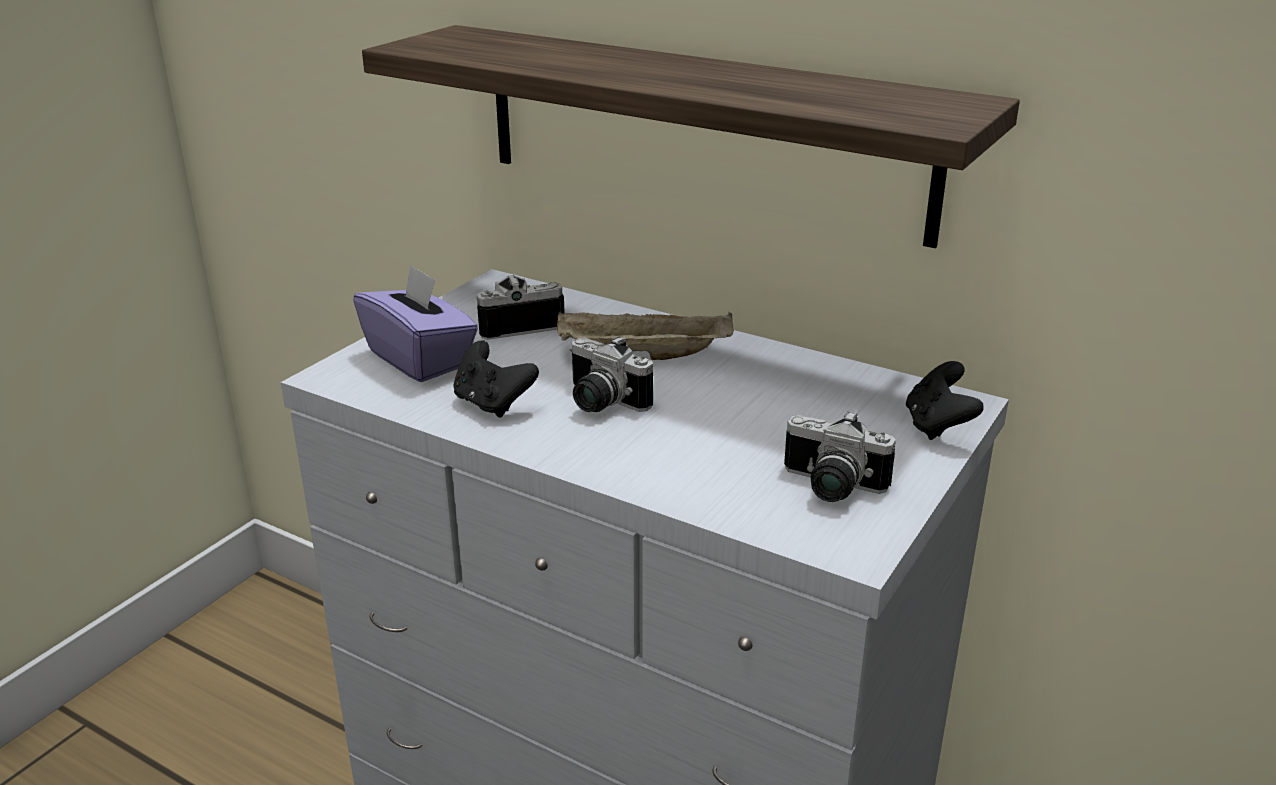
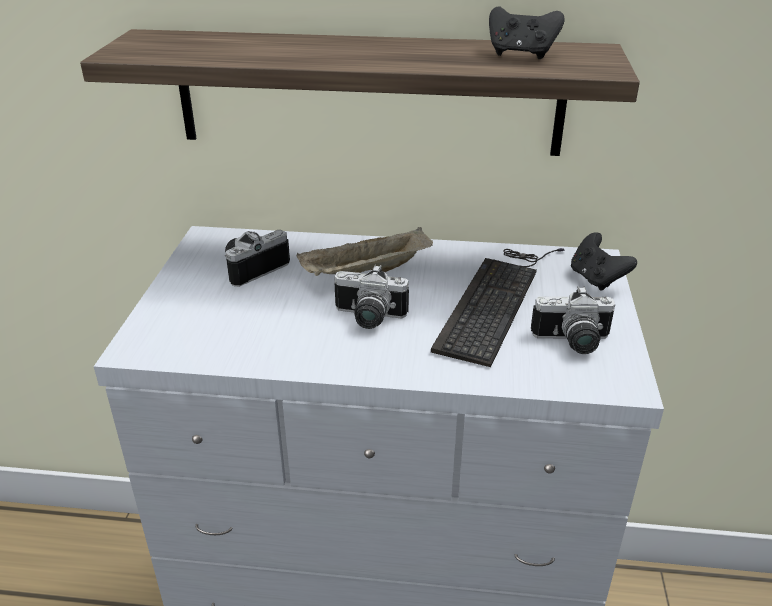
camera: 25 degrees left, 5 degrees up
(420, 359) = (199, 316): purple tissue box -> none
(492, 404) = (289, 340): black game controller -> black game controller (521, 54)
(779, 418) = (497, 298): none -> keyboard

